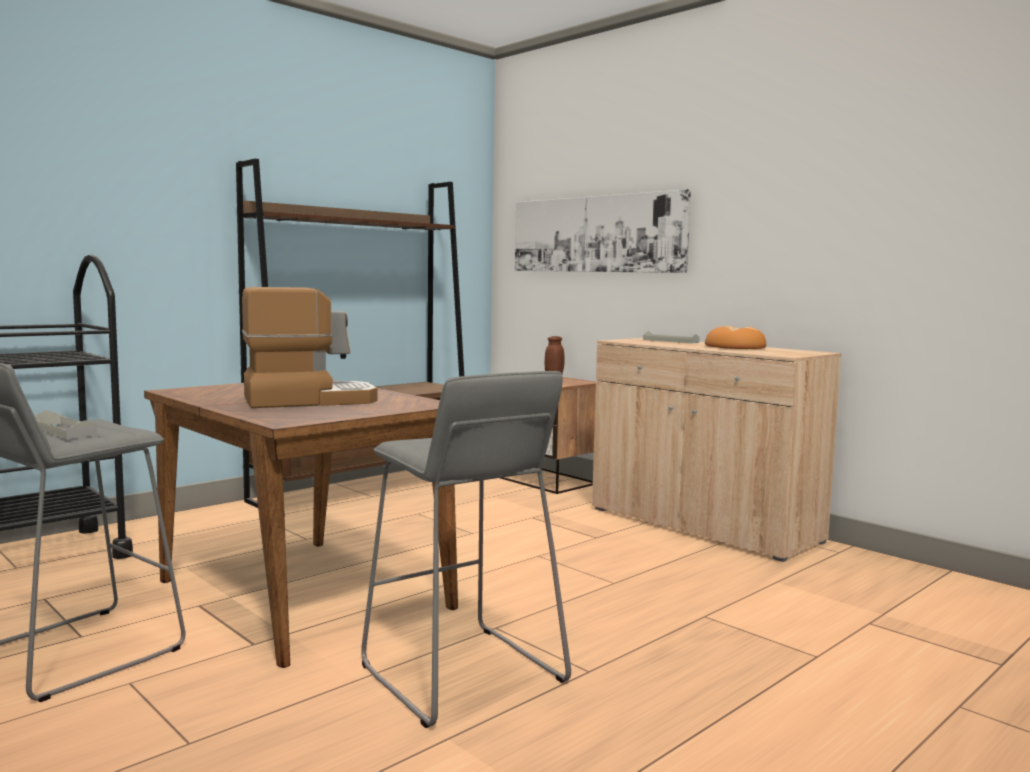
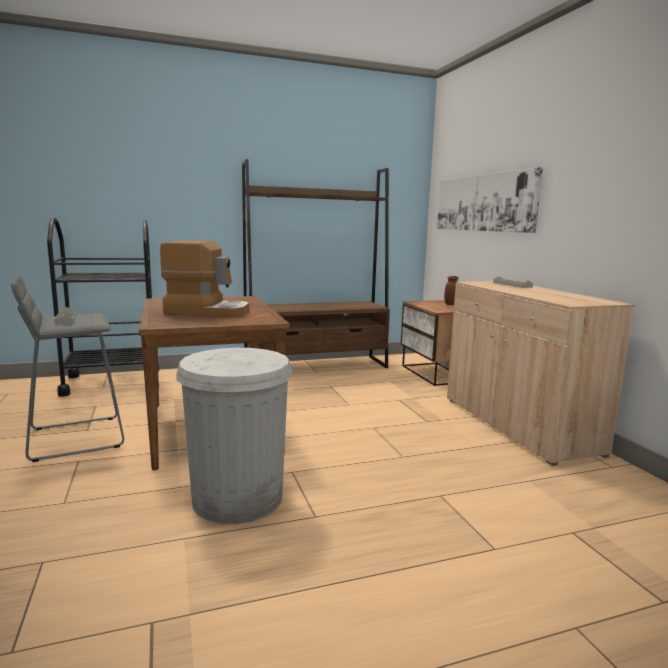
camera: 25 degrees right, 5 degrees up
(460, 674) = (237, 498): grey stool -> white trash can
(734, 347) = (549, 293): bread -> none

